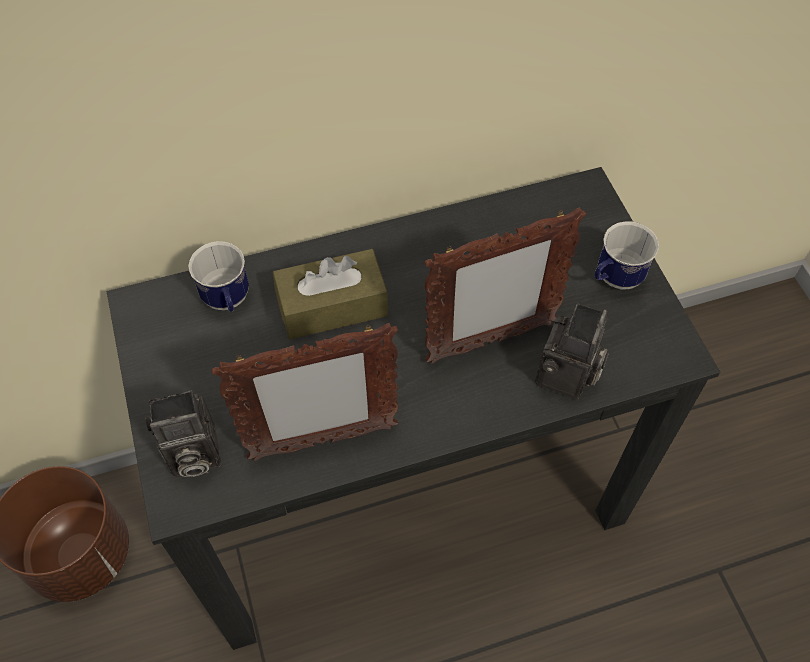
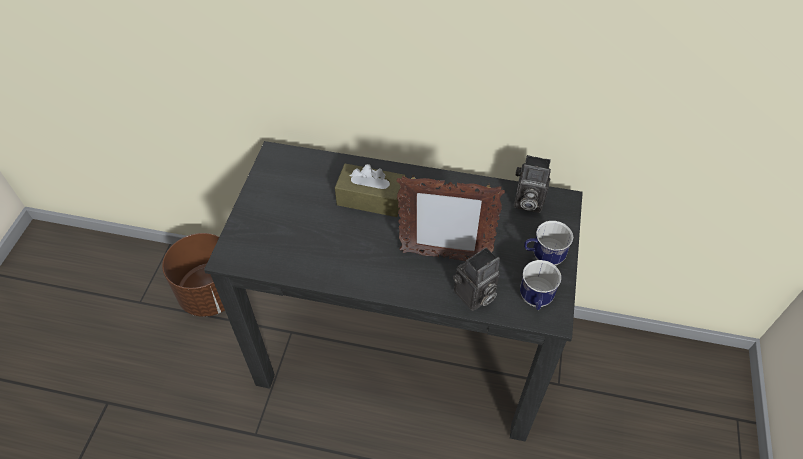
camera: 30 degrees right, 5 degrees down
(191, 455) = (249, 239): camera -> camera (526, 202)
(228, 302) = (319, 172): mug -> mug (535, 301)
(322, 442) = (317, 264): picture frame -> none

